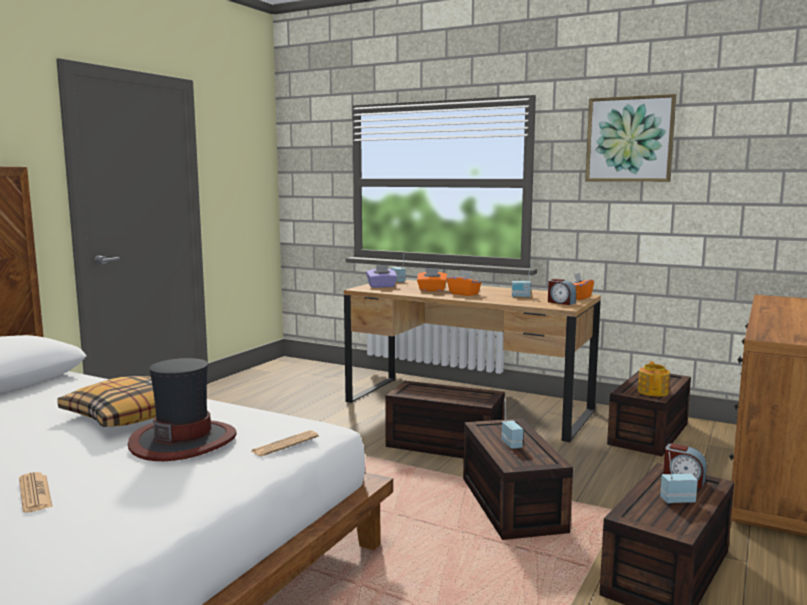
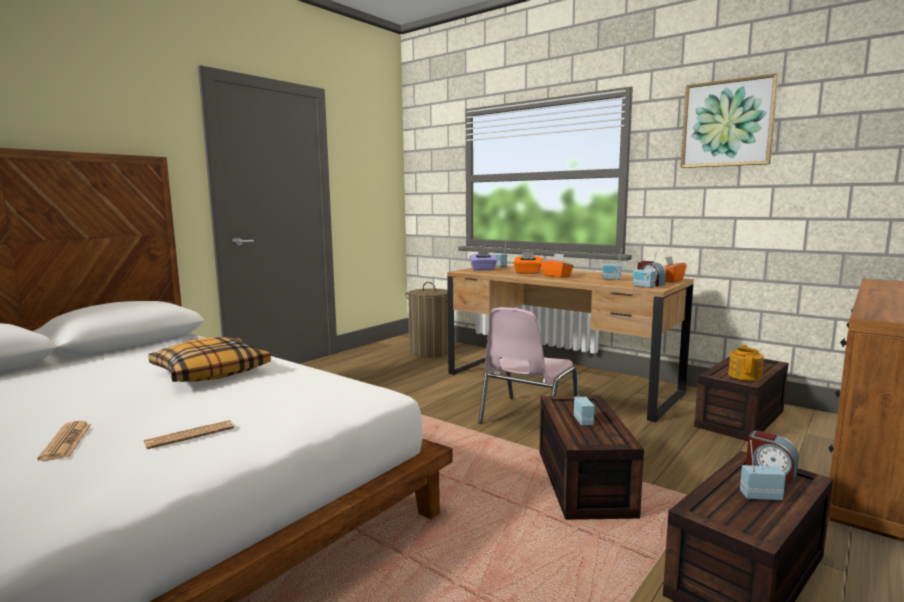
camera: 10 degrees right, 0 degrees up
(183, 440) = (241, 398): hat -> none
(285, 444) = (333, 407): newspaper -> newspaper (190, 435)
(317, 377) = (430, 352): none -> laundry basket
(442, 445) = (527, 417): brown storage box -> pink chair
(555, 306) = (643, 287): none -> radio

